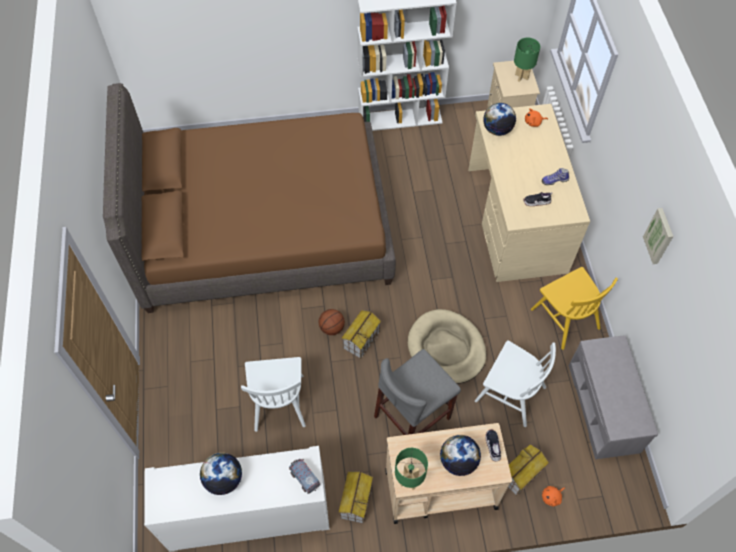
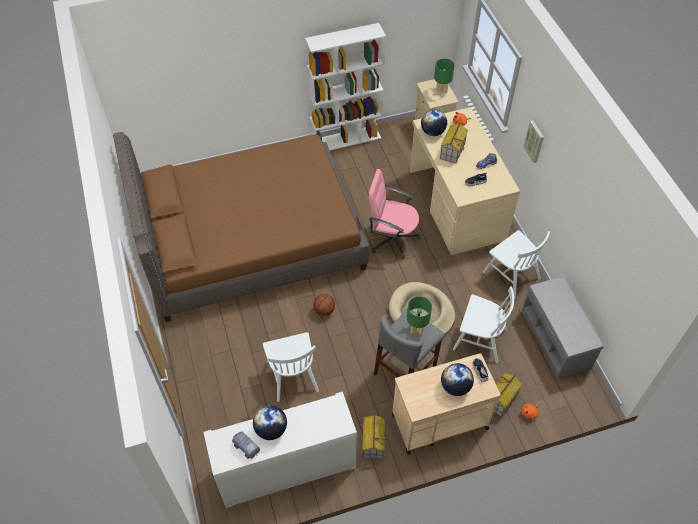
camera: 10 degrees left, 5 degrees down
(304, 478) = (336, 417): toy truck -> toy truck (246, 447)
(361, 339) = (350, 316): toy house -> toy house (452, 151)
(409, 481) = (420, 408): green table lamp -> green table lamp (417, 329)
(429, 250) = (392, 238): none -> pink office chair
(565, 318) = (511, 275): yellow chair -> white chair
(659, 236) = (579, 187): picture -> picture (534, 141)

